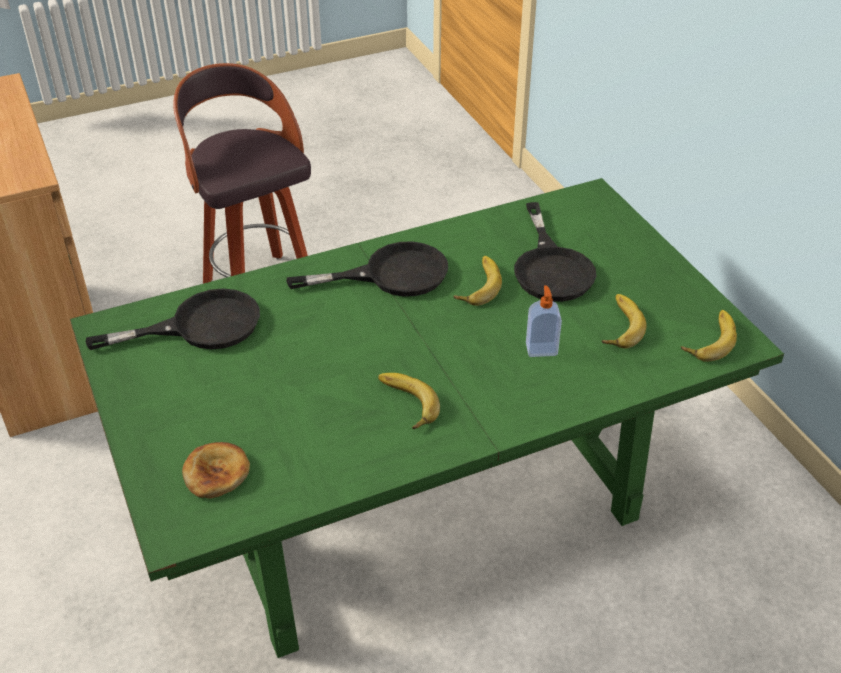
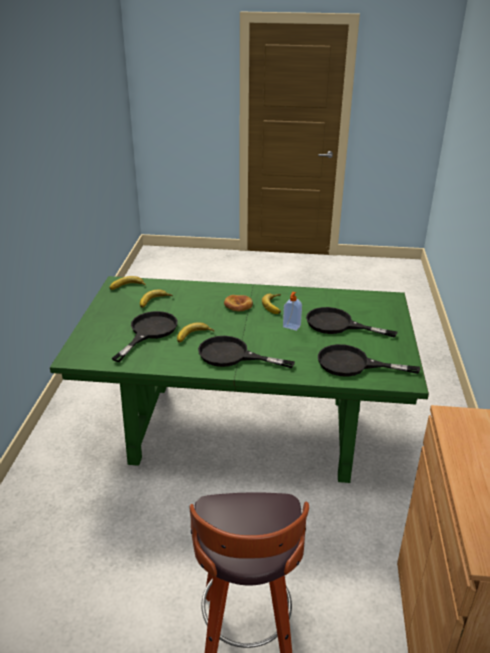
camera: 150 degrees left, 10 degrees down
(216, 472) = (368, 309): bread -> bread (238, 305)
(260, 401) = (337, 325): none -> black frying pan
(541, 349) = (198, 305): soap dispenser -> soap dispenser (291, 327)

